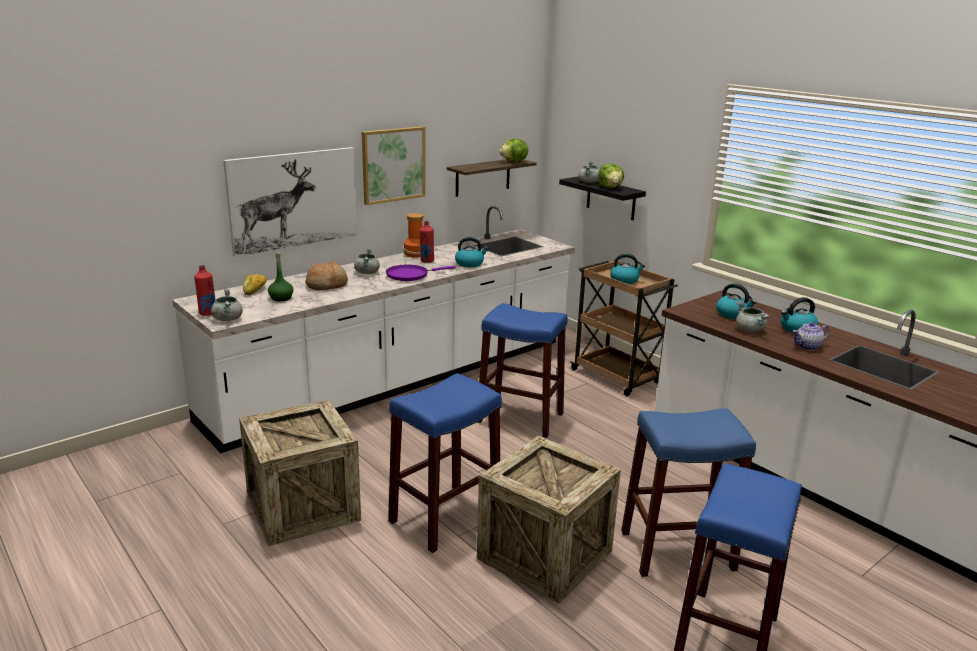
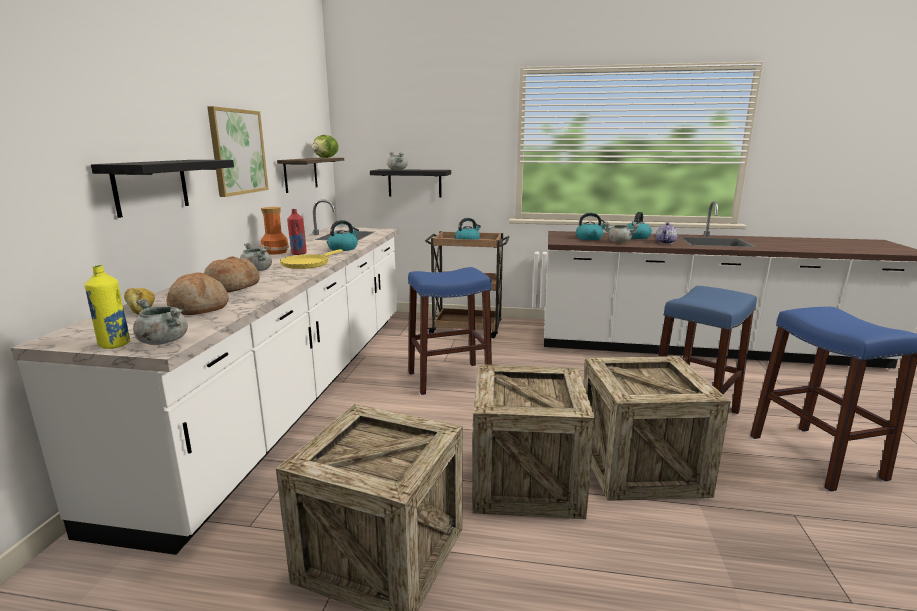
camera: 40 degrees left, 5 degrees down
(207, 313) = (114, 344): red bottle -> yellow bottle
(281, 298) = (199, 307): green bottle -> bread
(293, 199) = (151, 186): picture -> black shelf
(410, 275) = (307, 264): purple frying pan -> yellow frying pan
(445, 517) = (526, 481): blue stool -> crate
(610, 188) = (423, 170): lettuce -> none

